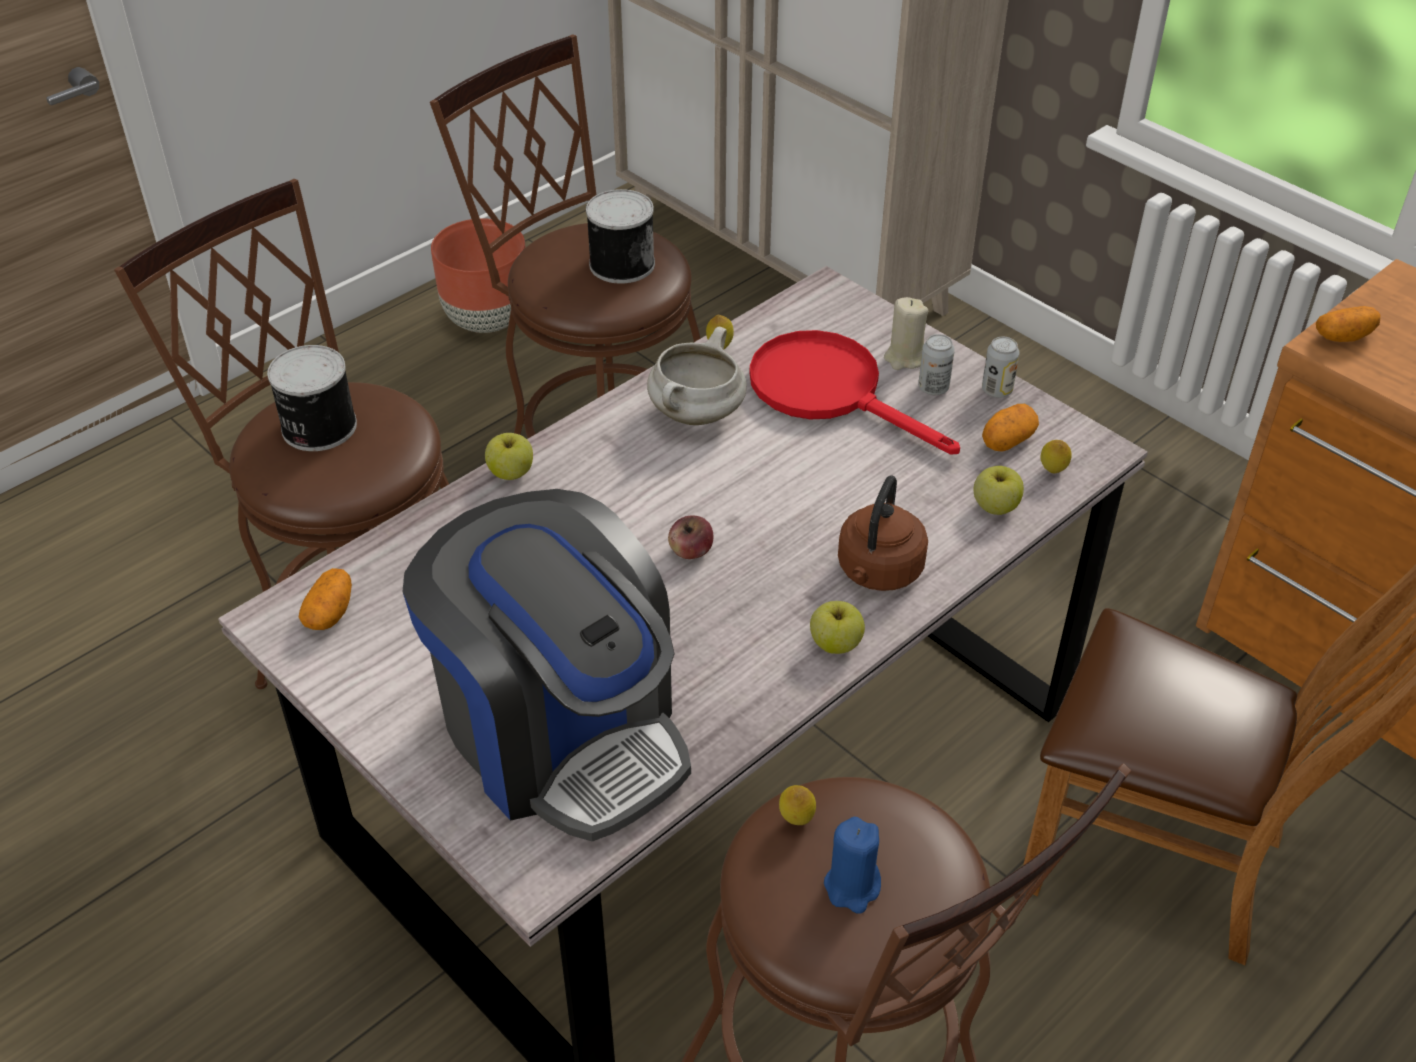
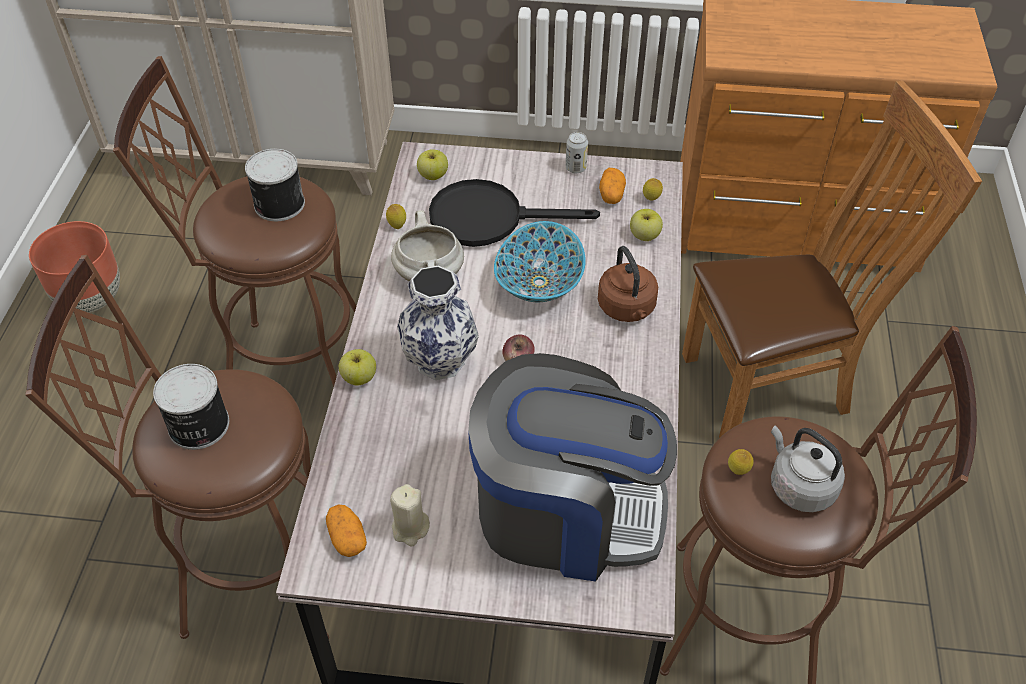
camera: 40 degrees left, 5 degrees up
(606, 503) = (438, 361): none -> vase
(805, 487) = (538, 283): none -> bowl
(830, 391) = (489, 218): red frying pan -> black frying pan
(835, 643) = (649, 363): apple -> apple (433, 175)
(852, 887) = (799, 486): blue candle -> grey kettle
(905, 358) = (508, 175): beige candle -> beige candle (410, 528)
(933, 388) = (542, 185): can -> none
(1343, 337) = (727, 47): potato -> none

